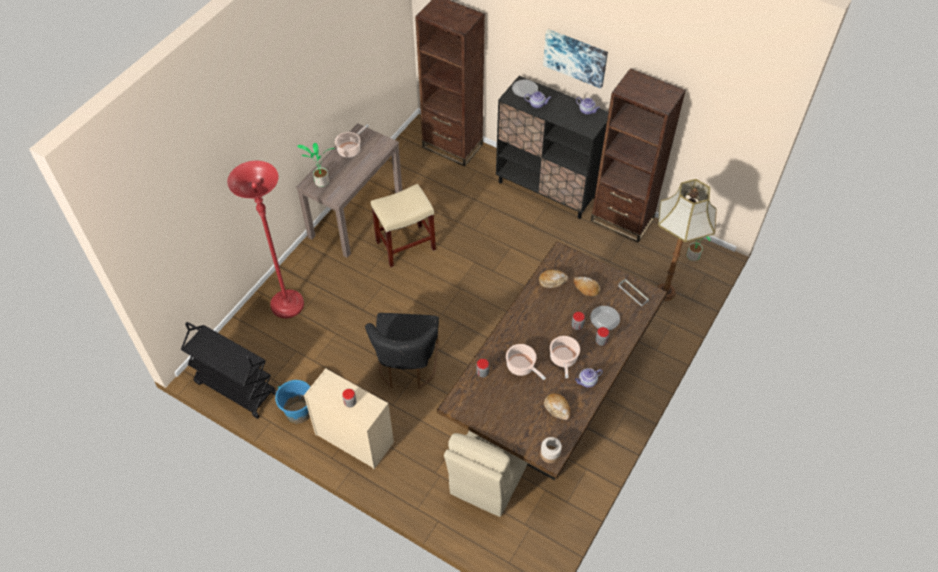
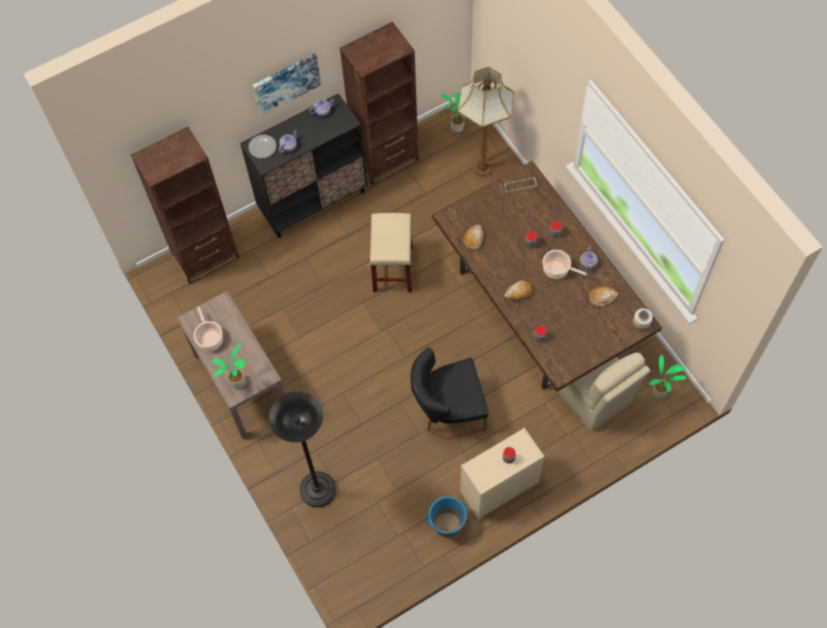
camera: 60 degrees left, 10 degrees up
(236, 388) = (390, 573): black cart -> none
(287, 305) = (318, 490): red floor lamp -> black floor lamp
(406, 245) = (307, 353): beige stool -> beige stool (392, 268)
(407, 367) = (448, 411): black chair -> black chair turned 135 degrees clockwise
(521, 366) = (548, 305): cooking pot -> none
(526, 540) = (660, 392): none -> potted plant
(586, 288) = (495, 217): bread -> bread (518, 293)
(605, 318) = (534, 219): plate -> none

